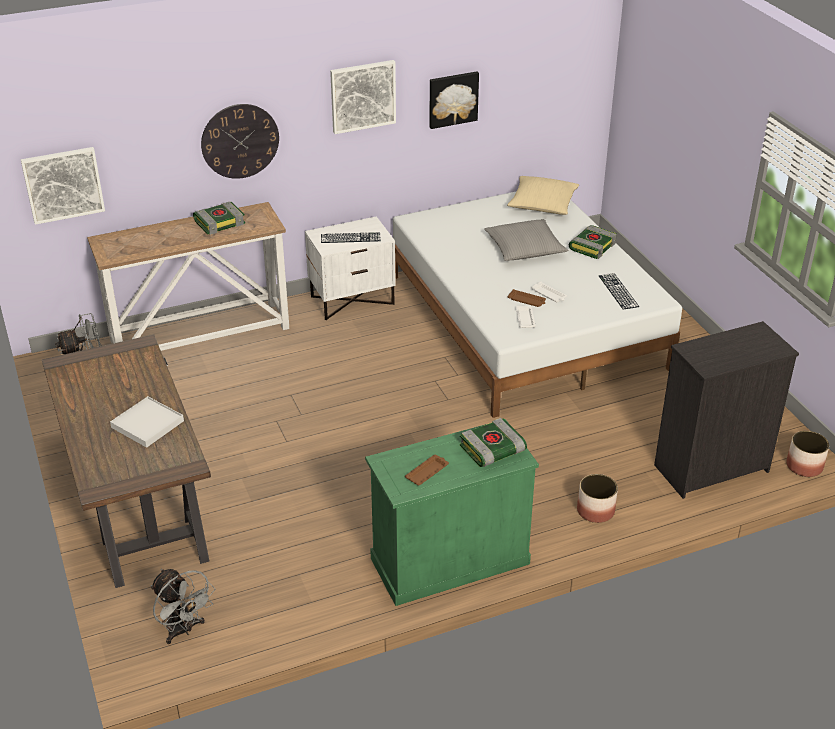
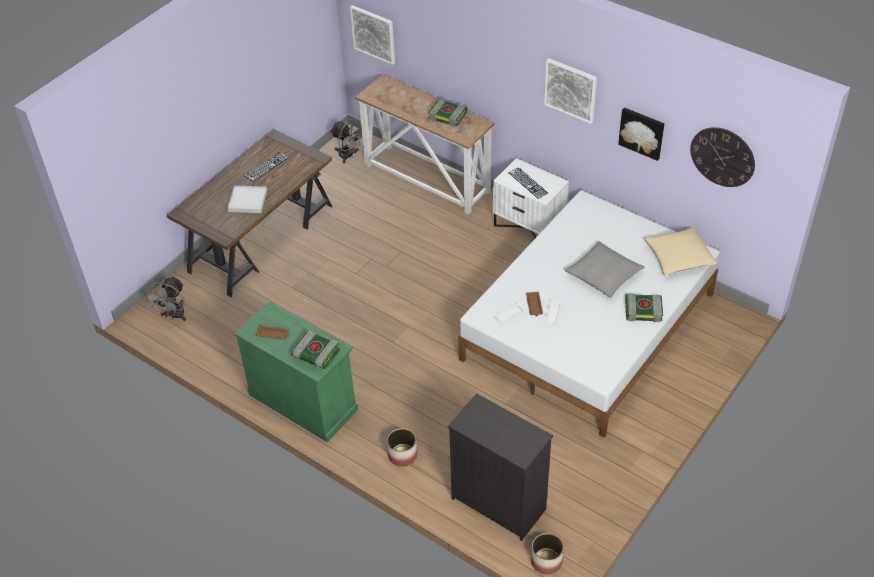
camera: 60 degrees right, 10 degrees up
(240, 141) = (481, 70): wall clock -> wall clock (722, 157)
(618, 291) = (593, 350): keyboard -> keyboard (266, 166)

